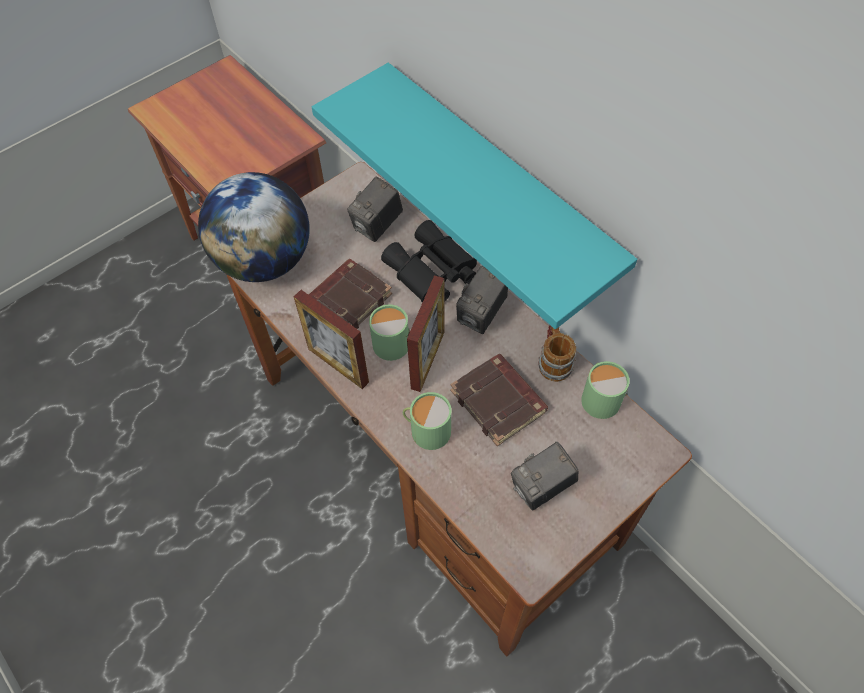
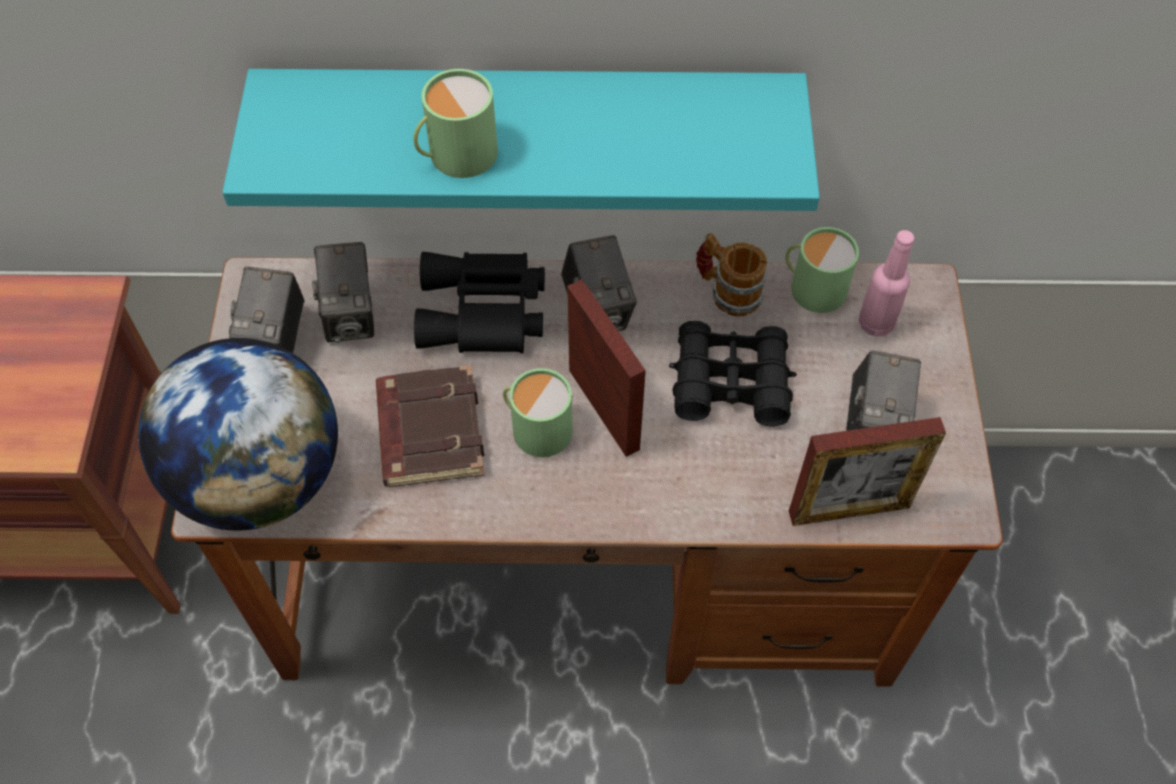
camera: 50 degrees left, 0 degrees up
(337, 211) = (276, 341): none -> camera
(338, 365) = (514, 509): picture frame -> picture frame (849, 509)
(427, 429) = (696, 481): green mug -> green mug (456, 154)
(499, 402) = (730, 382): brown book -> black binoculars
(609, 443) = (876, 323): none -> pink bottle

